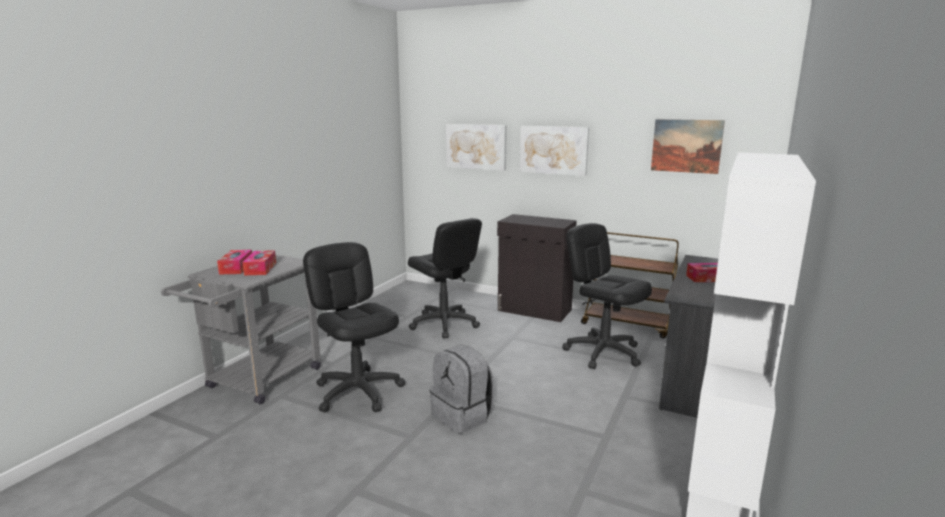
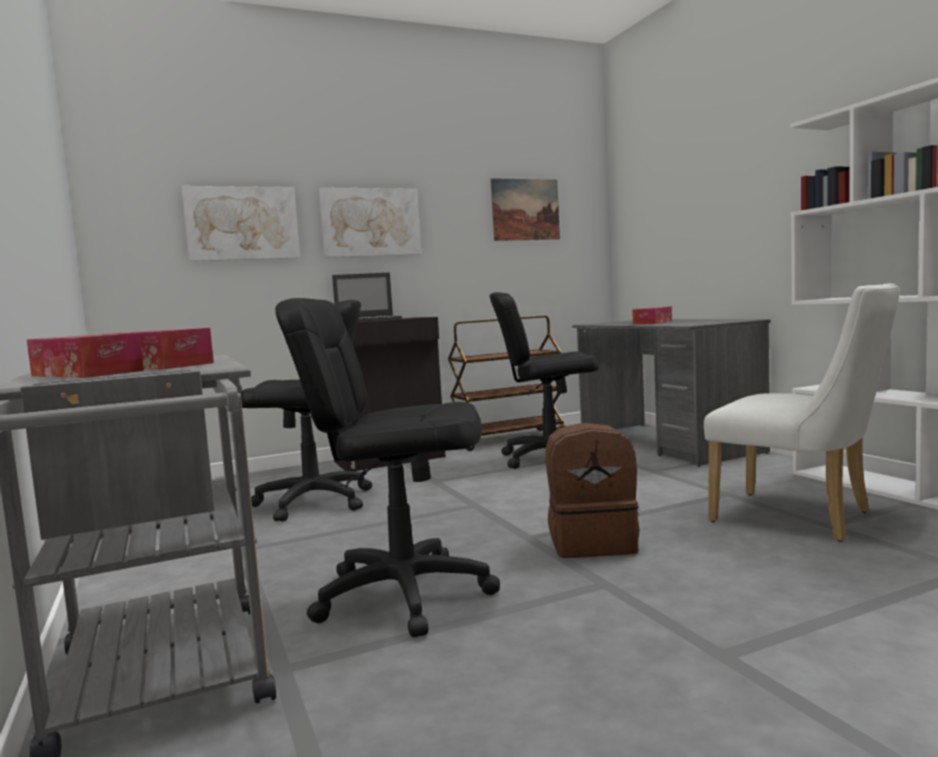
camera: 50 degrees left, 10 degrees down
(463, 416) = (592, 543): grey backpack -> brown backpack
(530, 220) = (369, 320): none -> laptop
(586, 477) = (802, 518): none -> white chair

